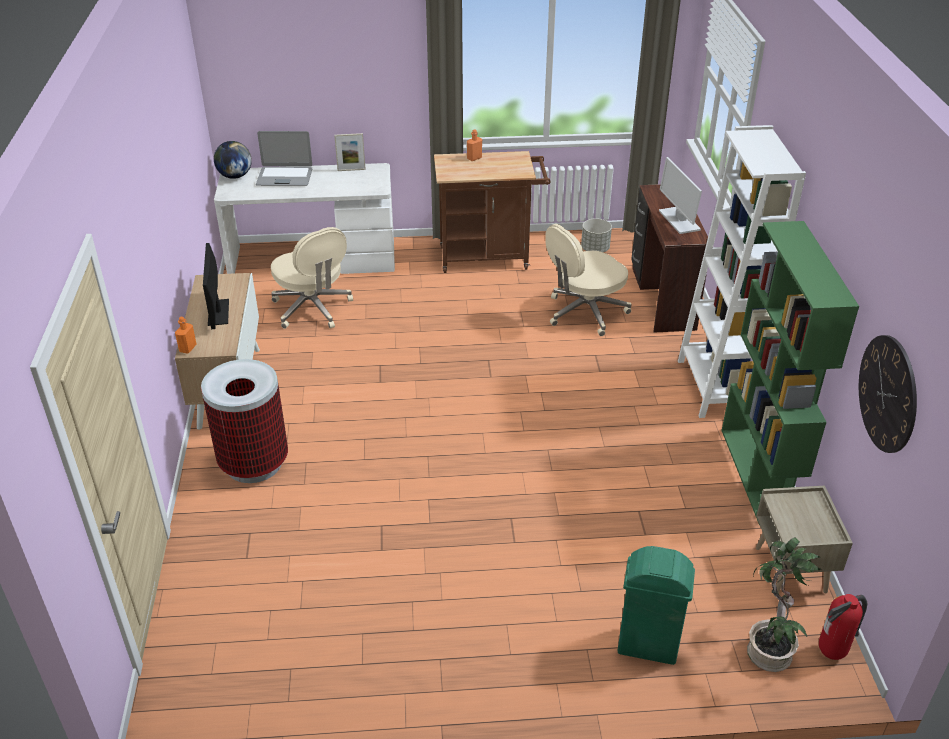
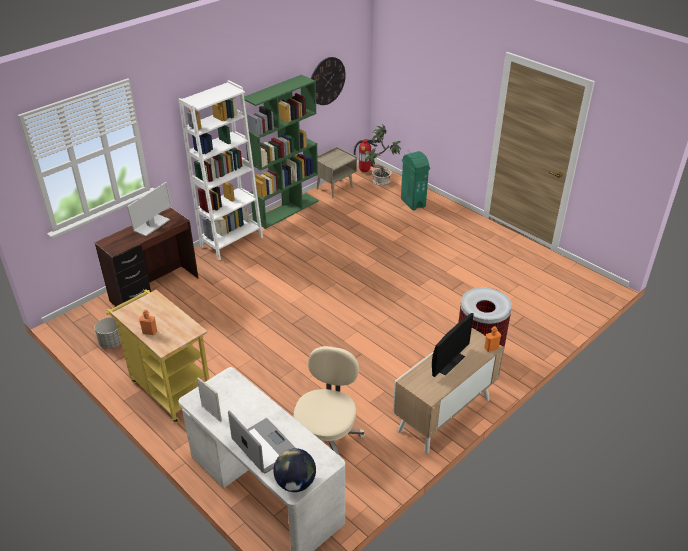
camera: 130 degrees left, 0 degrees up
(490, 257) = (168, 388): brown cart -> yellow cart
(585, 312) = (202, 311): beige office chair -> none

